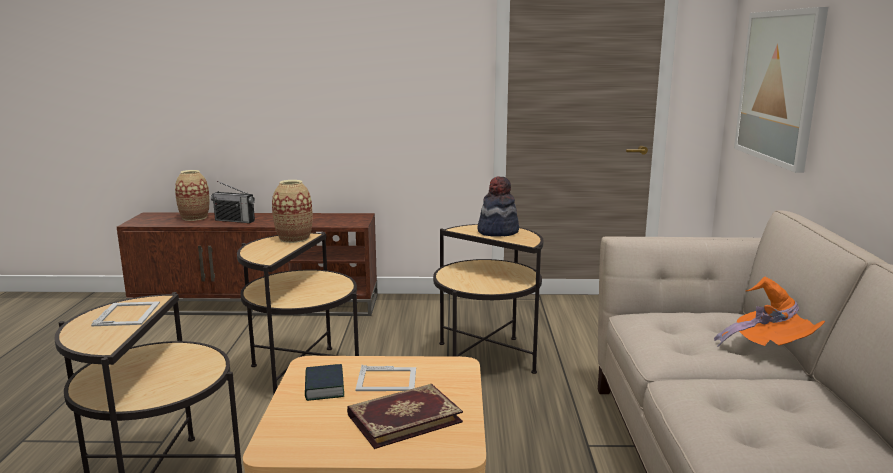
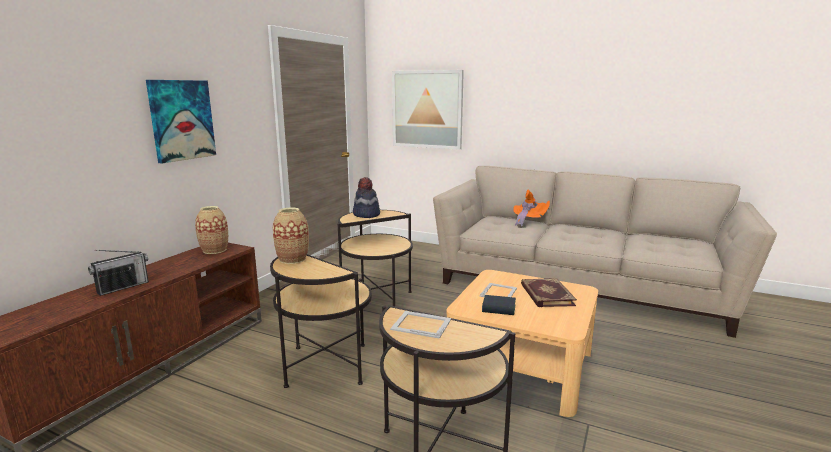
camera: 65 degrees left, 0 degrees up
(194, 217) = (61, 304): vase -> vase (214, 250)
(350, 77) = (181, 120): none -> picture

